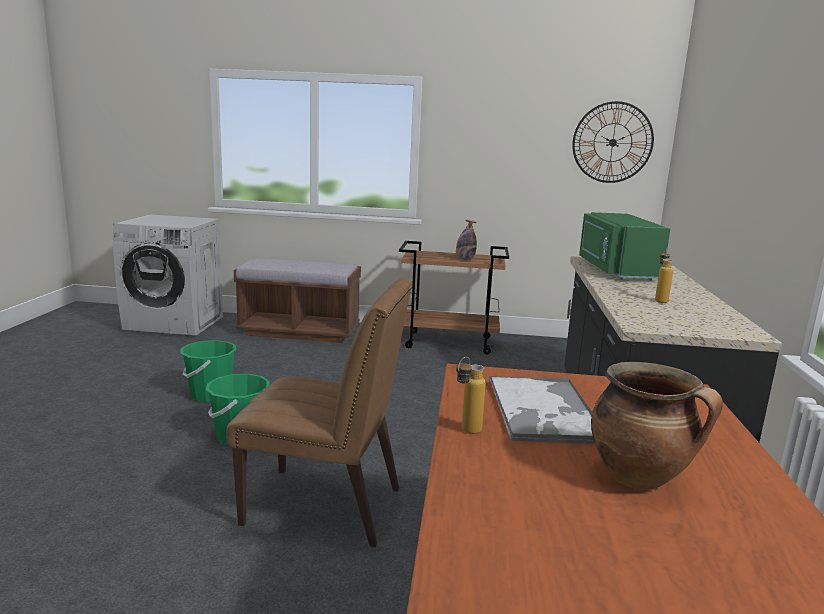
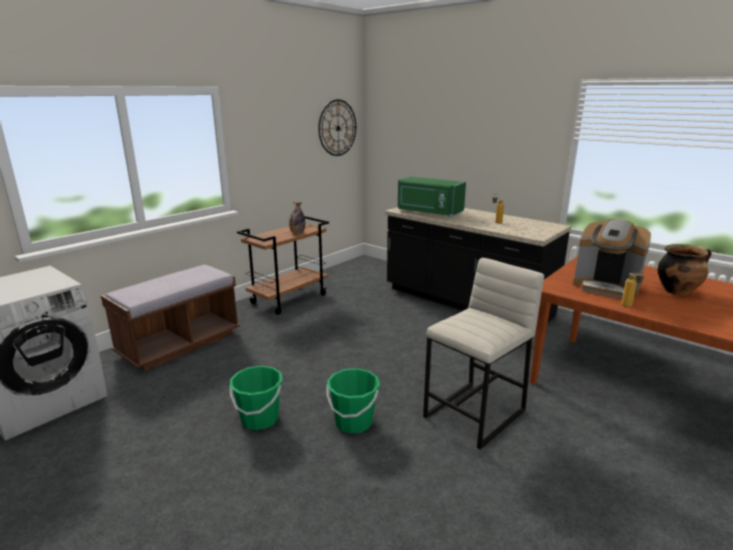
camera: 55 degrees left, 5 degrees up
(322, 506) = (475, 413): brown chair -> beige stool
(543, 411) = (606, 287): tray -> coffee machine

